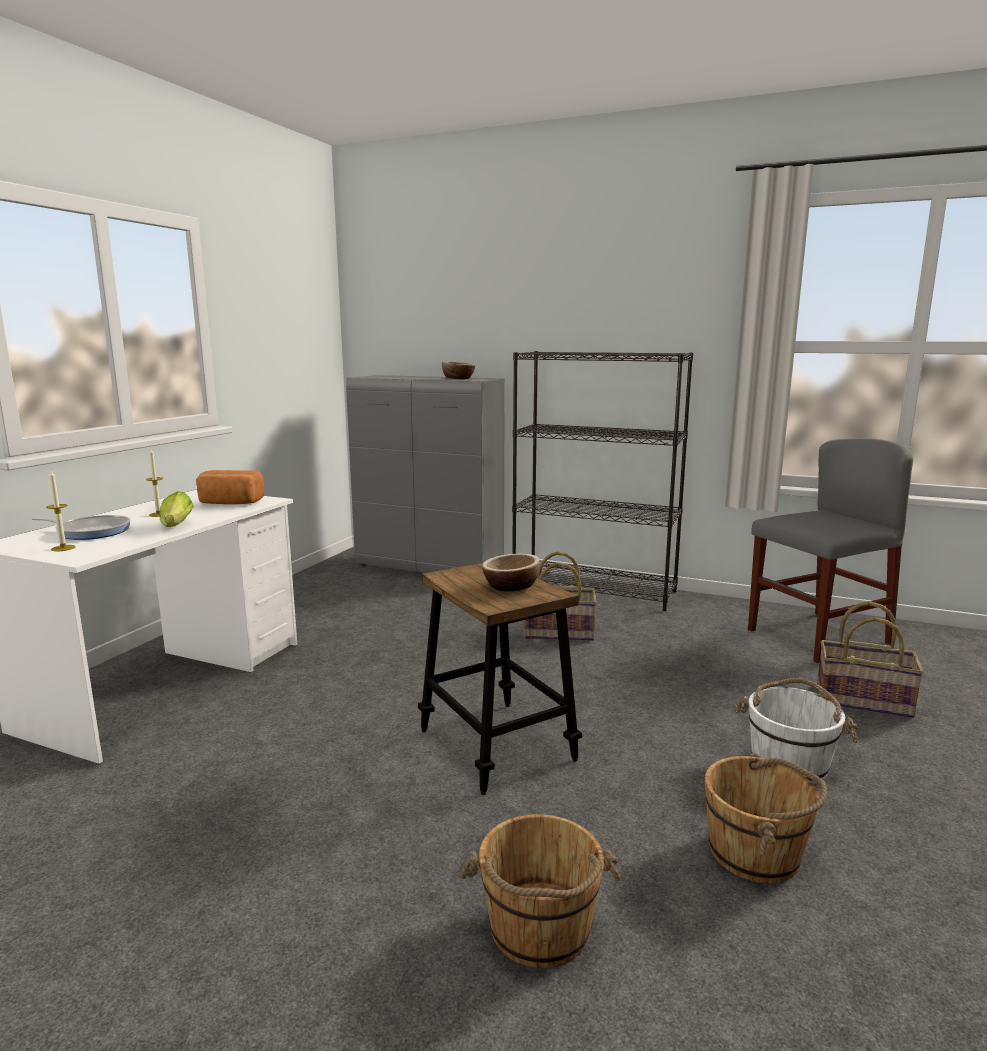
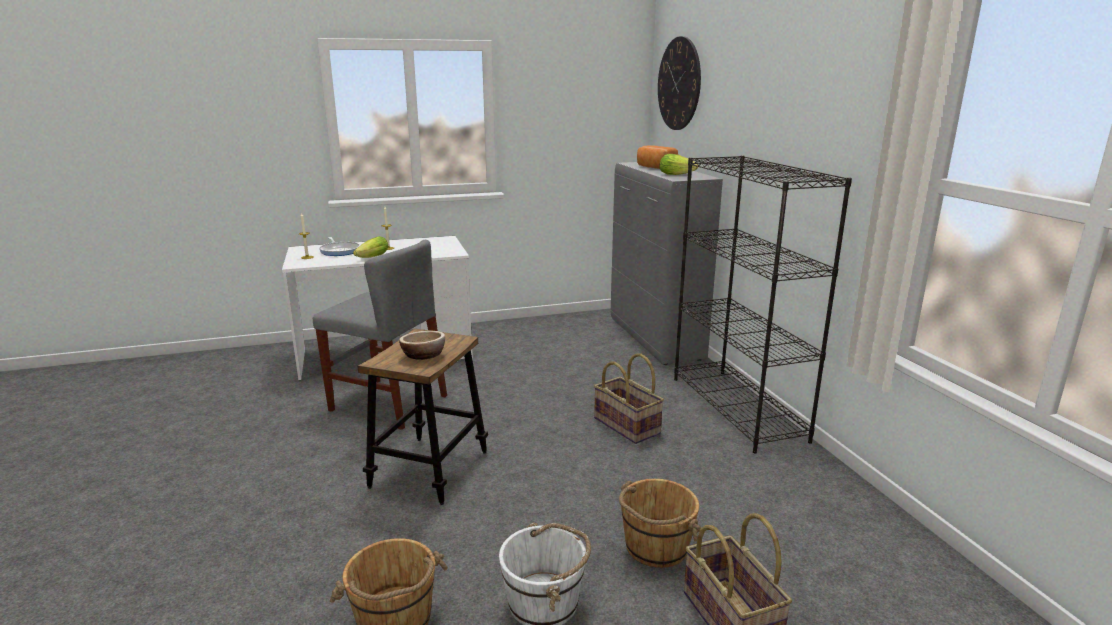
camera: 50 degrees right, 5 degrees up
(230, 503) = (434, 249): bread -> bread (655, 167)
(401, 288) = (679, 84): none -> wall clock
(458, 378) = (678, 174): bowl -> lettuce
(539, 929) = (253, 558): brown bucket -> brown bucket (655, 547)
(818, 636) = (851, 553): grey chair -> grey chair (388, 403)

